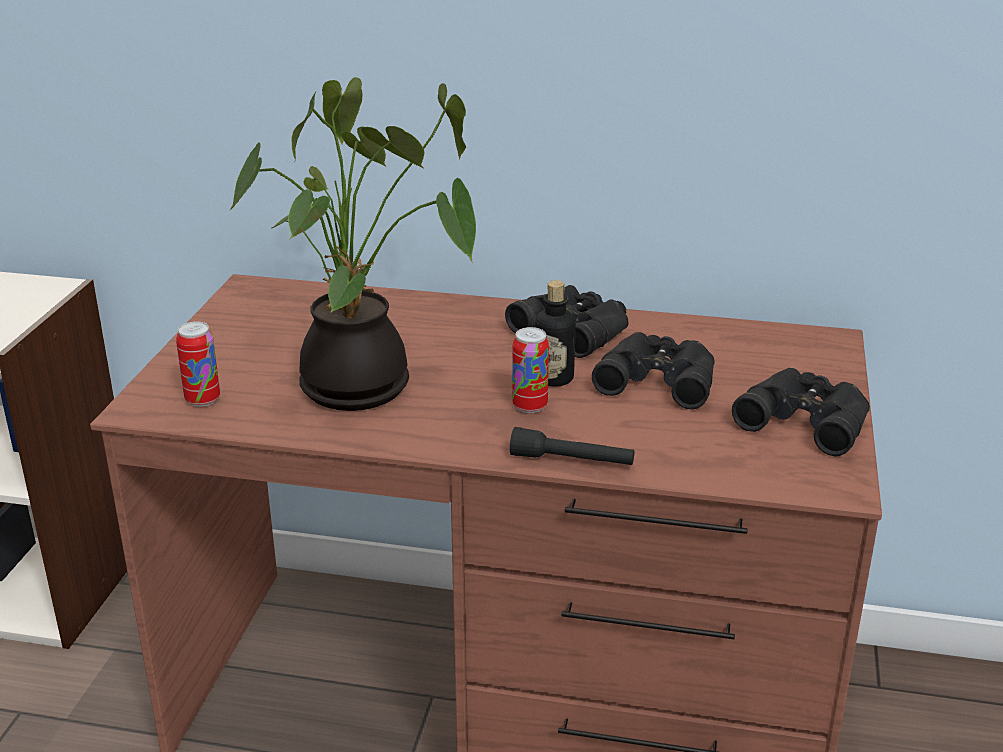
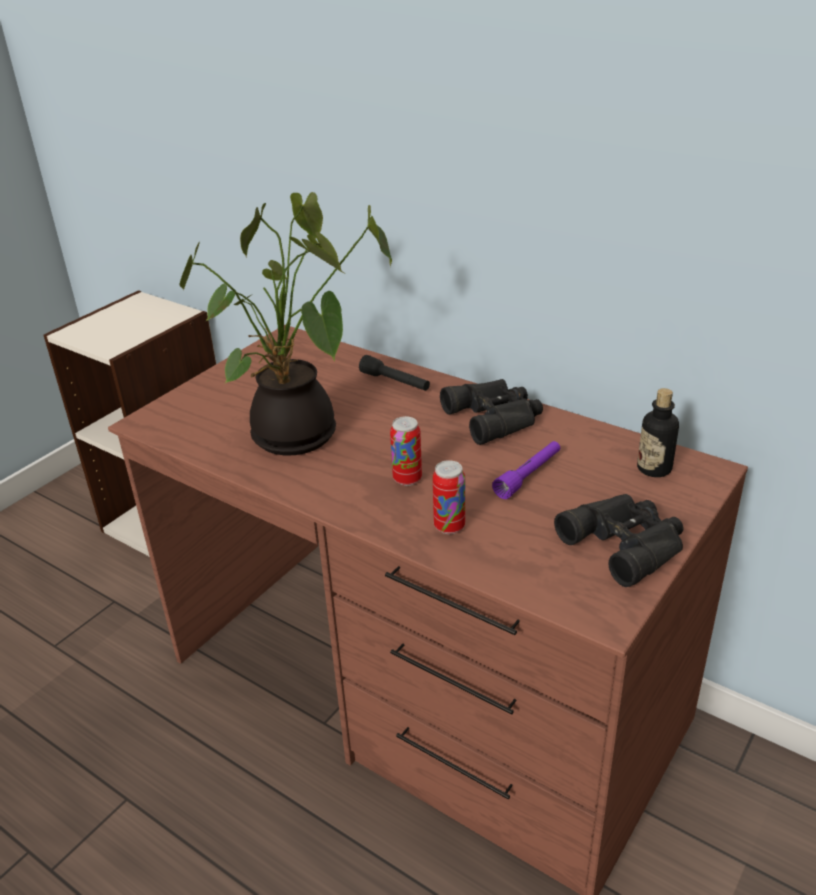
camera: 25 degrees right, 5 degrees up
(202, 400) = (188, 423): can -> can (449, 526)
(553, 378) = (444, 458): bottle -> bottle (654, 468)
(572, 461) = (402, 536): black flashlight -> black flashlight (395, 382)
(658, 378) = (528, 476): black binoculars -> purple flashlight

